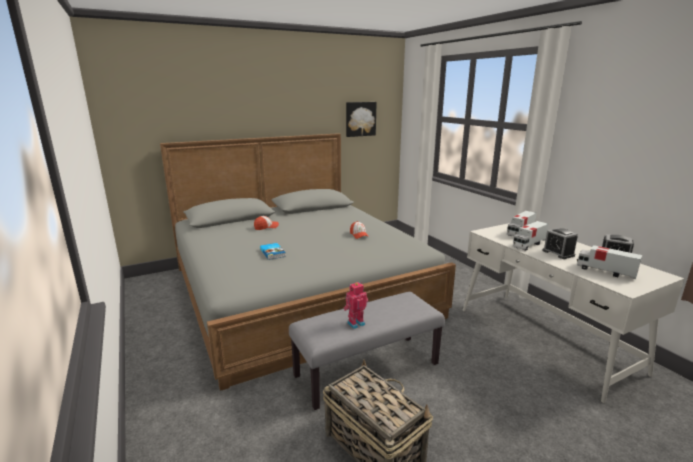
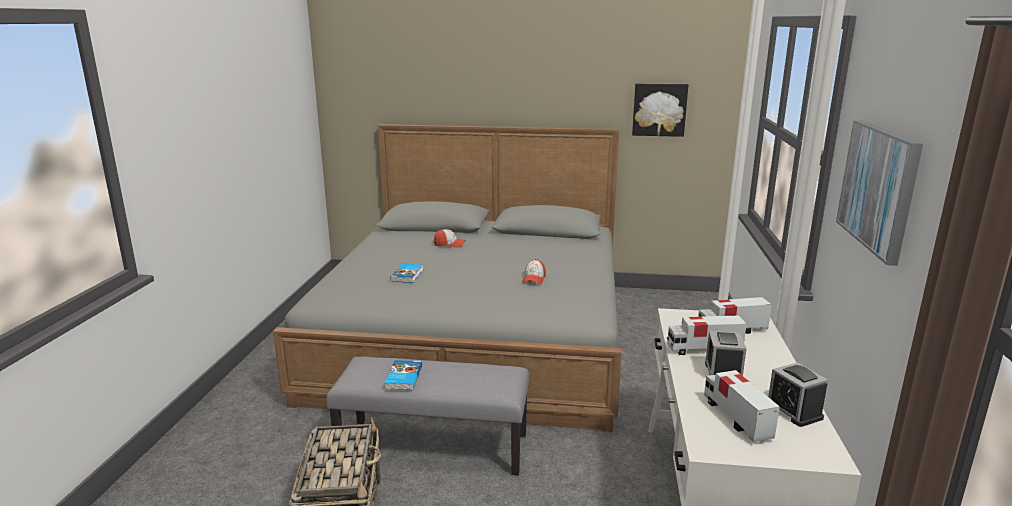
camera: 35 degrees right, 0 degrees up
(355, 323) = (403, 377): toy robot -> book
(615, 133) = (878, 188): none -> picture

